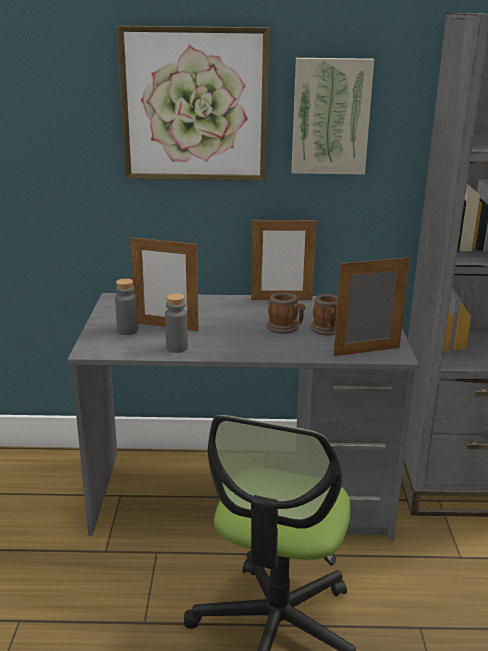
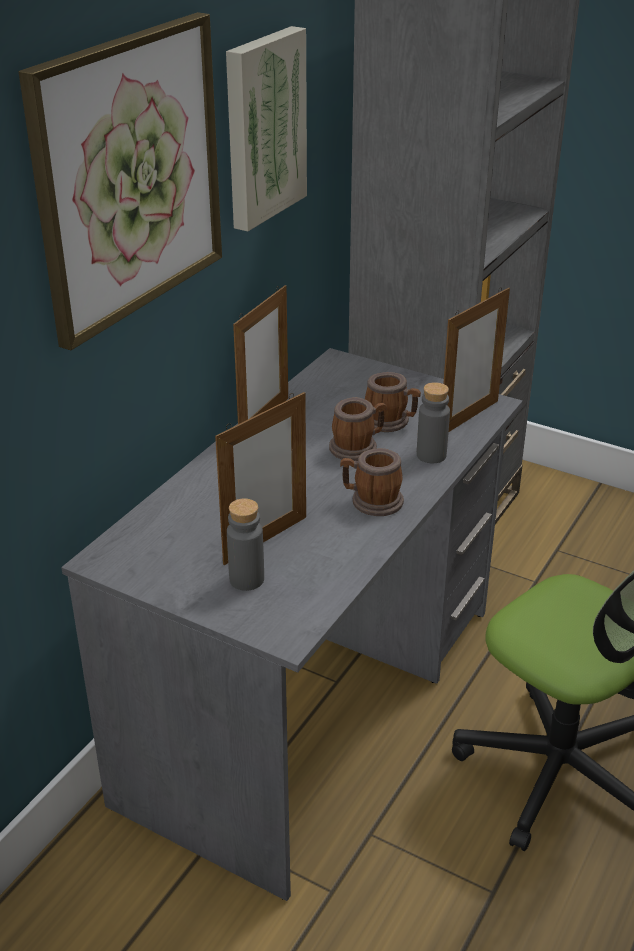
camera: 60 degrees left, 10 degrees up
(177, 348) = (346, 551): grey bottle -> grey bottle (431, 455)
(233, 344) = (371, 501): none -> mug
(366, 351) = (469, 418): picture frame -> picture frame turned 150 degrees counterclockwise

